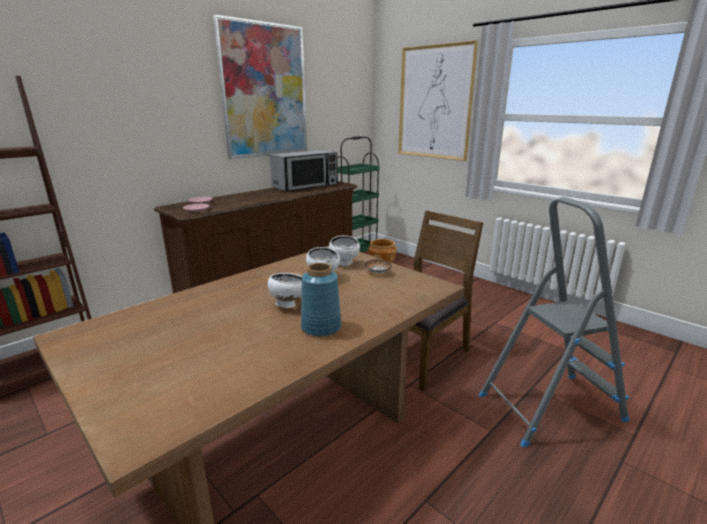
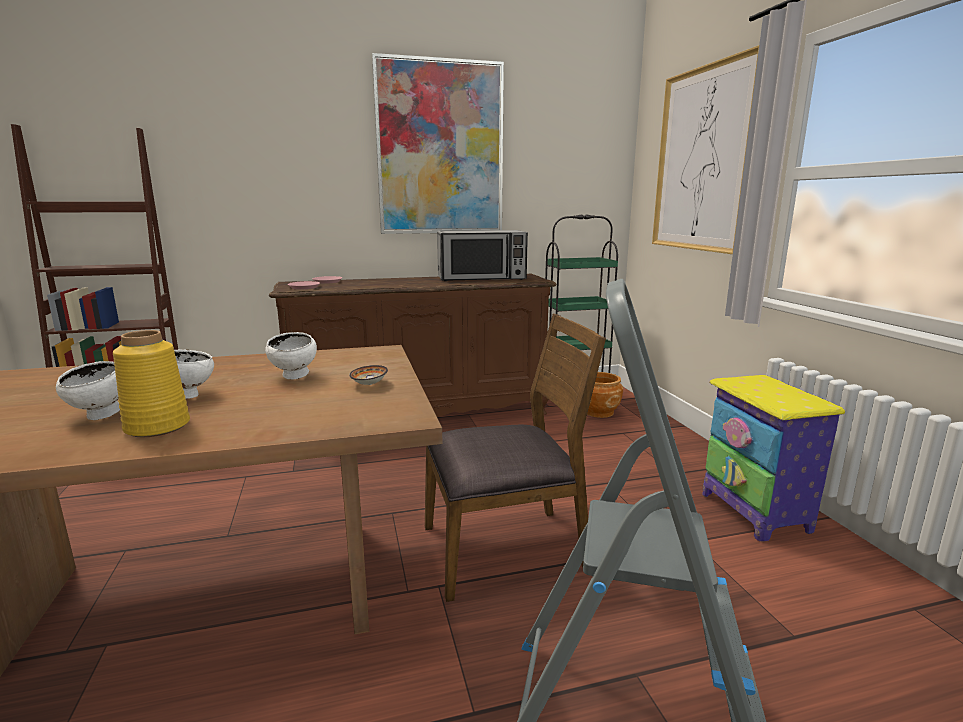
camera: 30 degrees right, 5 degrees down
(321, 327) = (158, 426): blue vase -> yellow vase
(345, 264) = (355, 367): white bowl -> white bowl (101, 416)
(506, 302) = (754, 514): none -> nightstand

